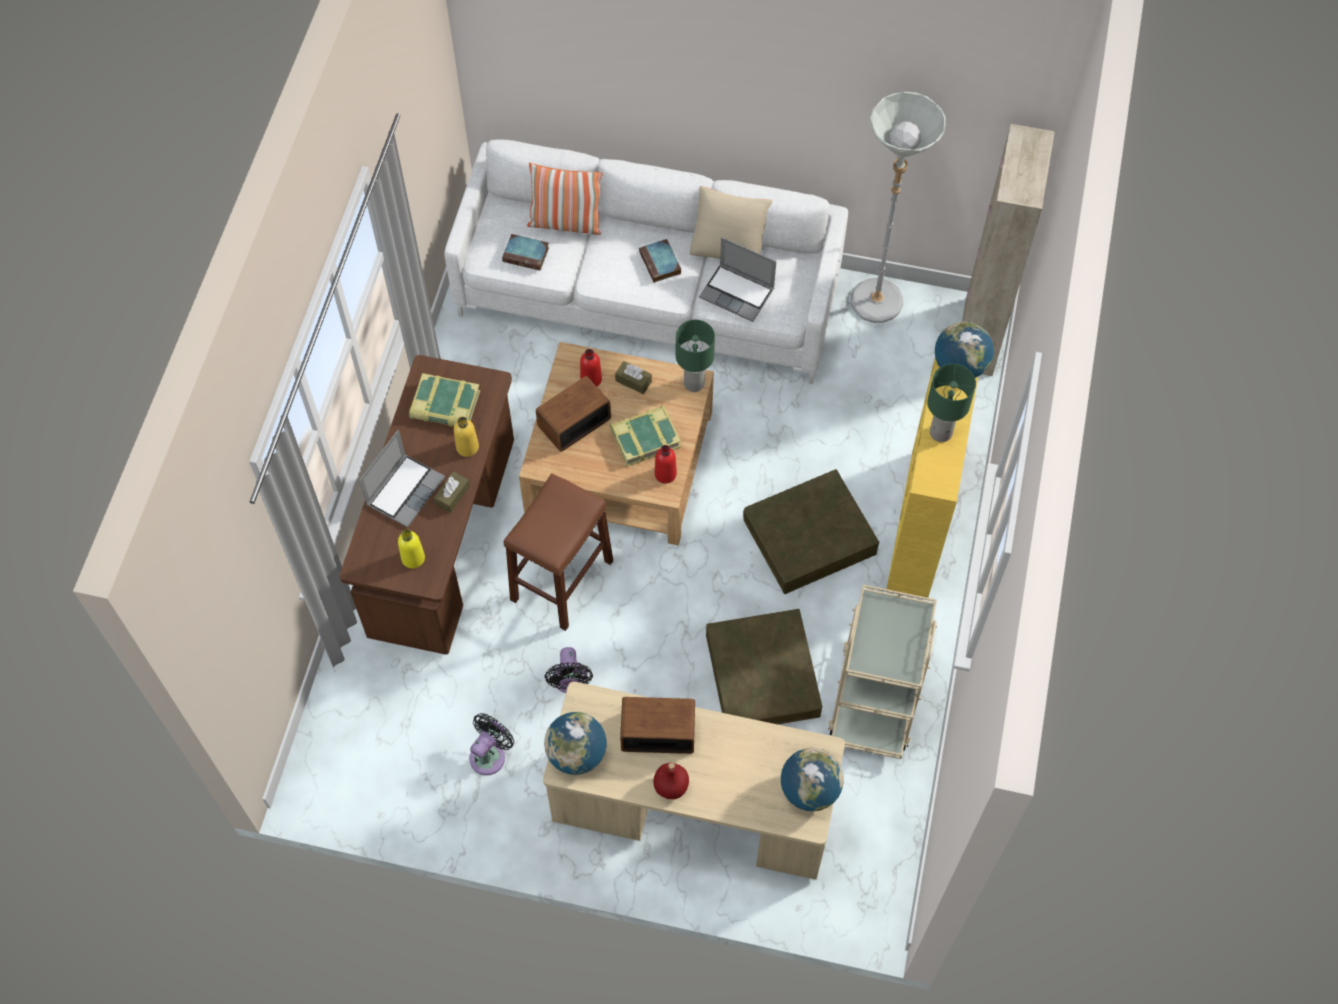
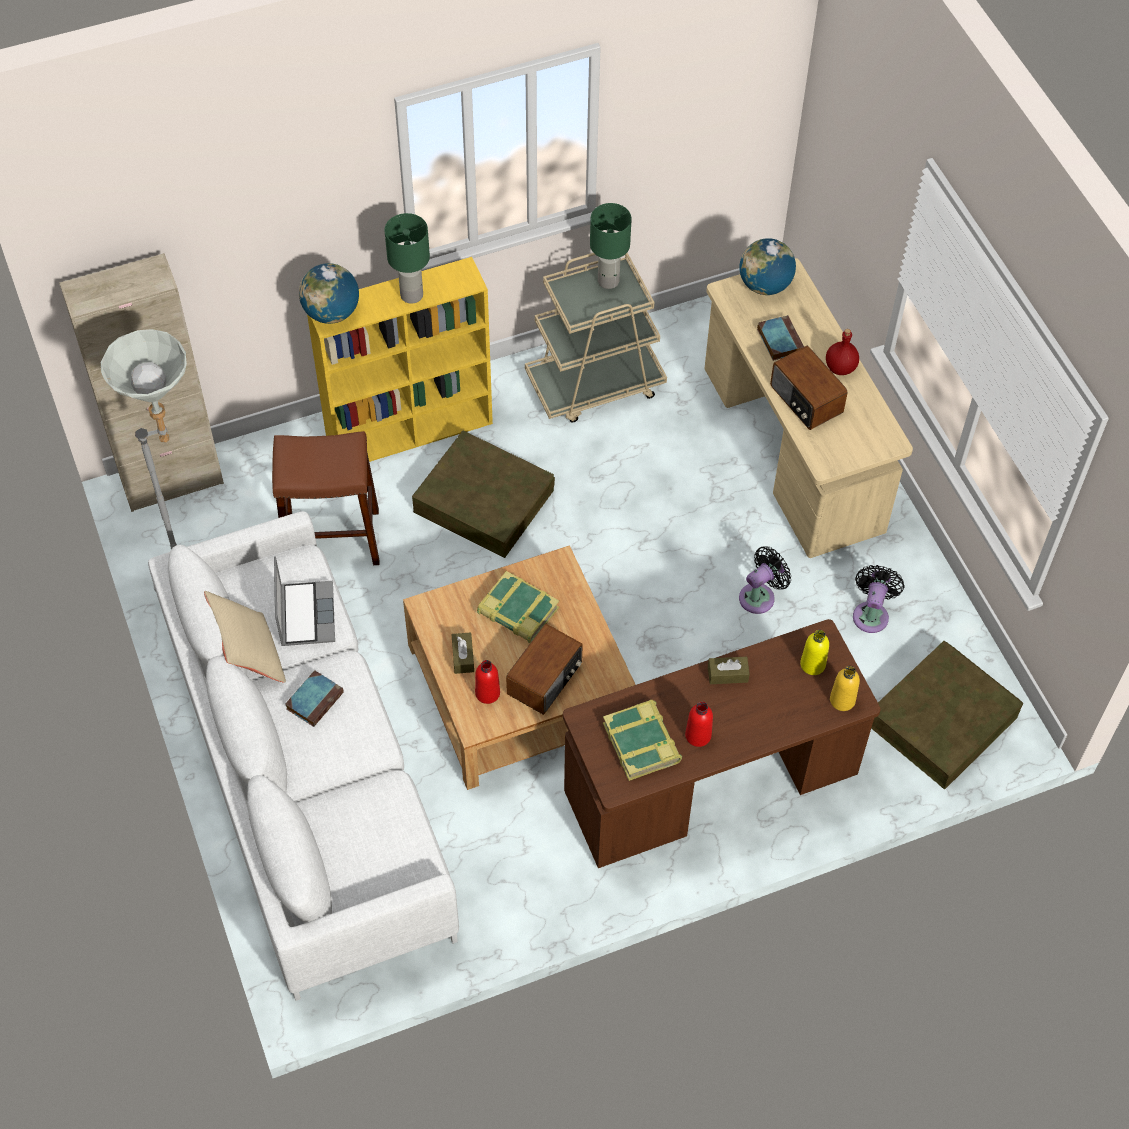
camera: 125 degrees left, 5 degrees down
(405, 490) = (754, 716): laptop -> none
(467, 447) = (669, 695): yellow bottle -> yellow bottle (842, 700)
(490, 755) = (871, 614): black fan -> black fan turned 105 degrees clockwise
(527, 254) = (388, 829): book -> book (779, 340)
(561, 580) = (674, 660): brown stool -> brown stool (332, 539)
(565, 223) = (321, 818): pillow -> none
(573, 422) = (546, 679): radio -> radio turned 75 degrees counterclockwise
(577, 754) = (871, 441): globe -> none
(665, 474) = (543, 574): red bottle -> red bottle (698, 735)
(693, 384) = (429, 606): green table lamp -> green table lamp (609, 281)
(762, 675) = (640, 466): brown storage box -> brown storage box (941, 720)

